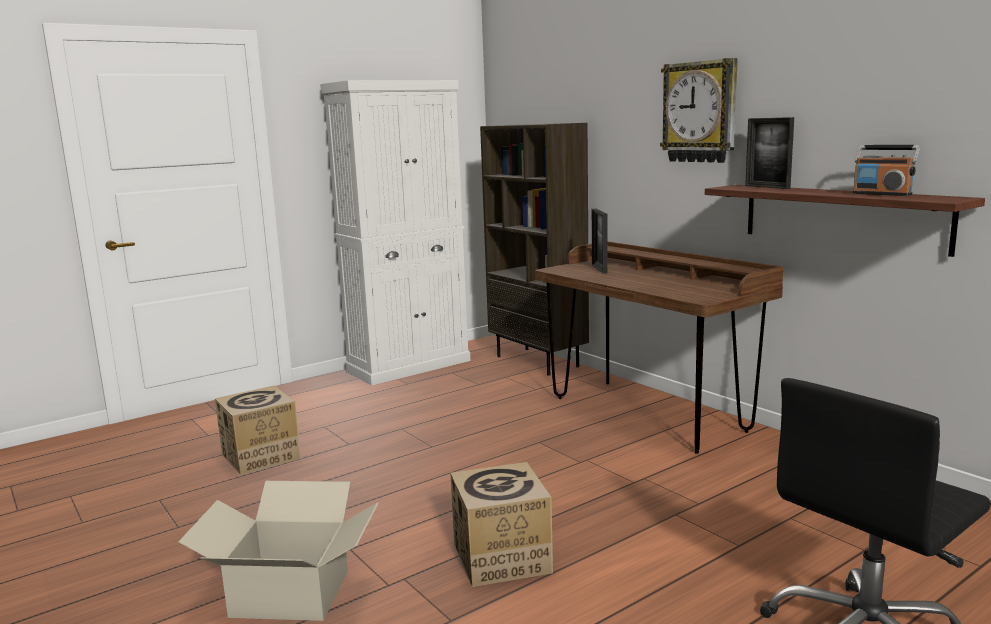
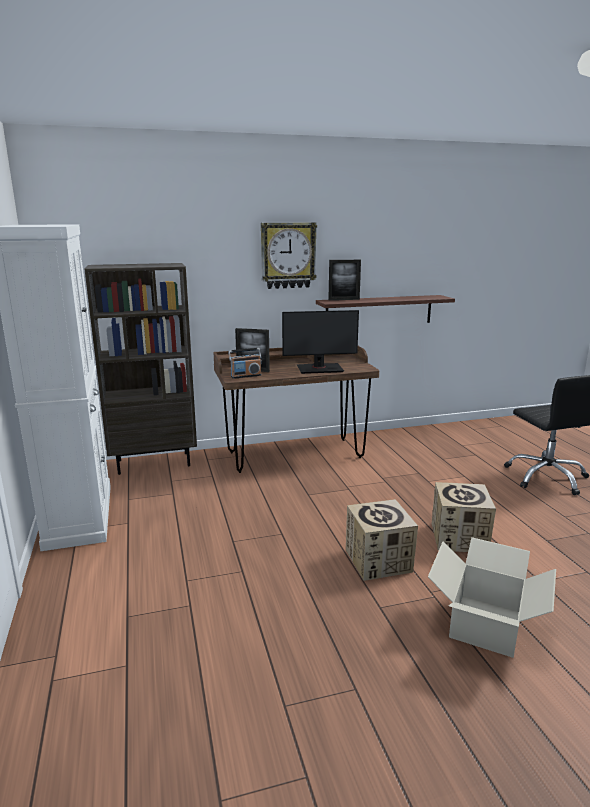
camera: 70 degrees left, 5 degrees up
(261, 456) = (227, 626): cardboard box -> cardboard box (378, 560)
(656, 285) = (319, 369): none -> monitor
(882, 194) = (408, 297): radio -> radio (246, 376)

